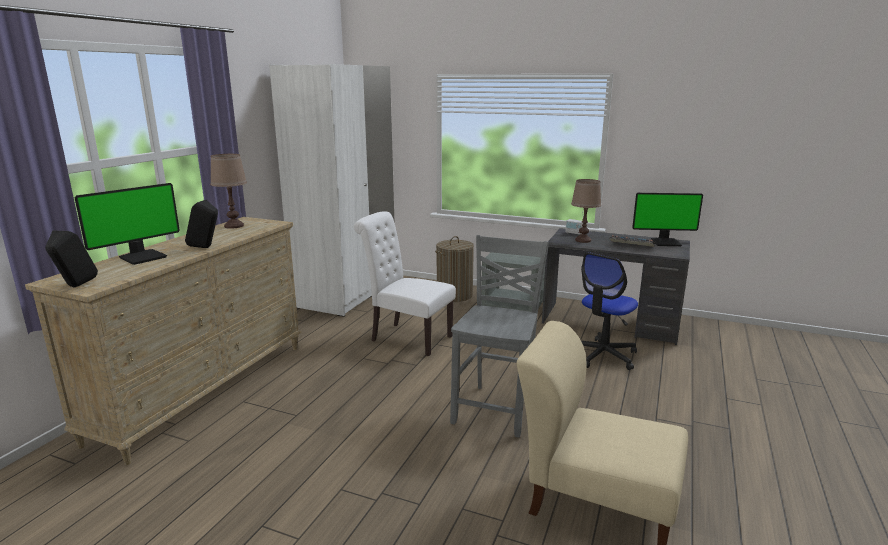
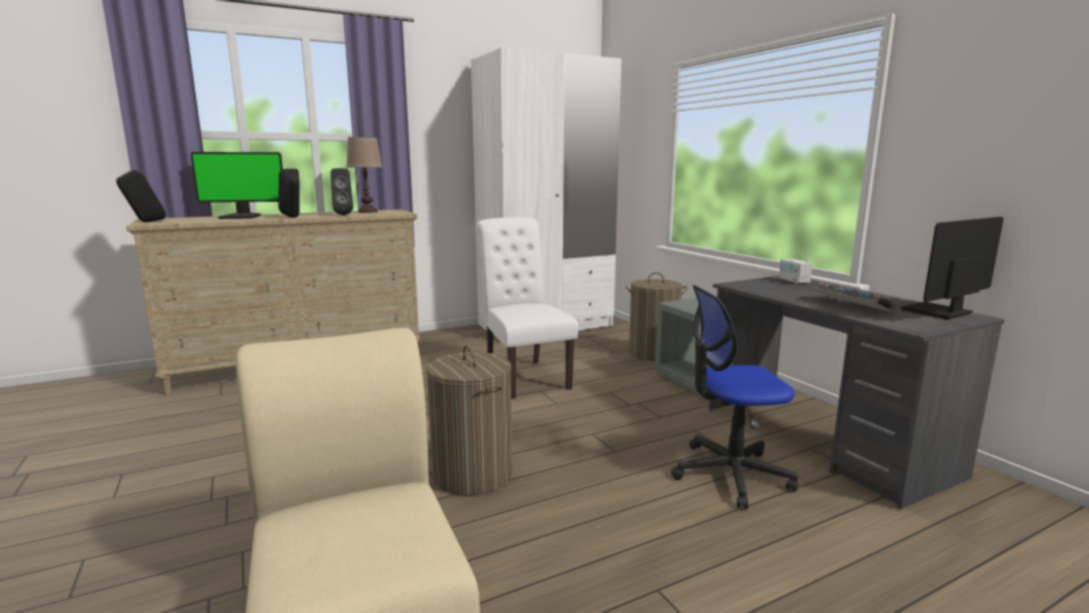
camera: 40 degrees right, 5 degrees down
(232, 234) = (343, 214): none -> black speaker
(496, 409) = (472, 474): grey chair -> laundry basket
(582, 240) = (782, 289): brown table lamp -> none
(666, 242) = (938, 312): monitor -> monitor turned 105 degrees clockwise

